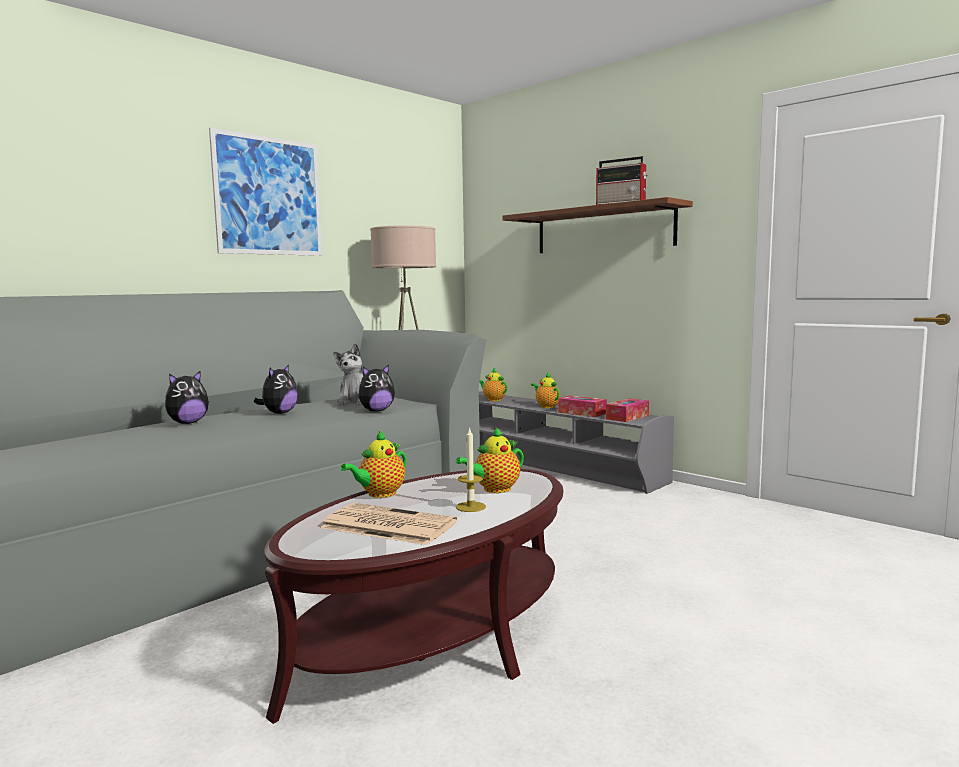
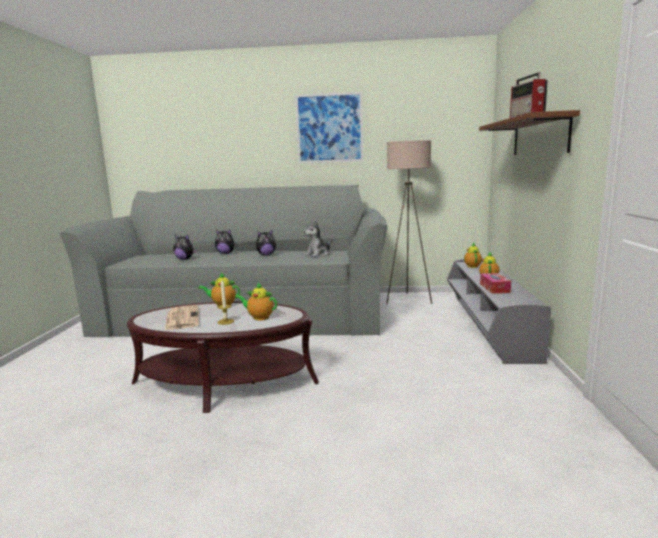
camera: 50 degrees right, 5 degrees up
(376, 411) = (308, 261): plush toy -> plush toy (185, 259)
(627, 417) = (515, 299): tissue box -> none

